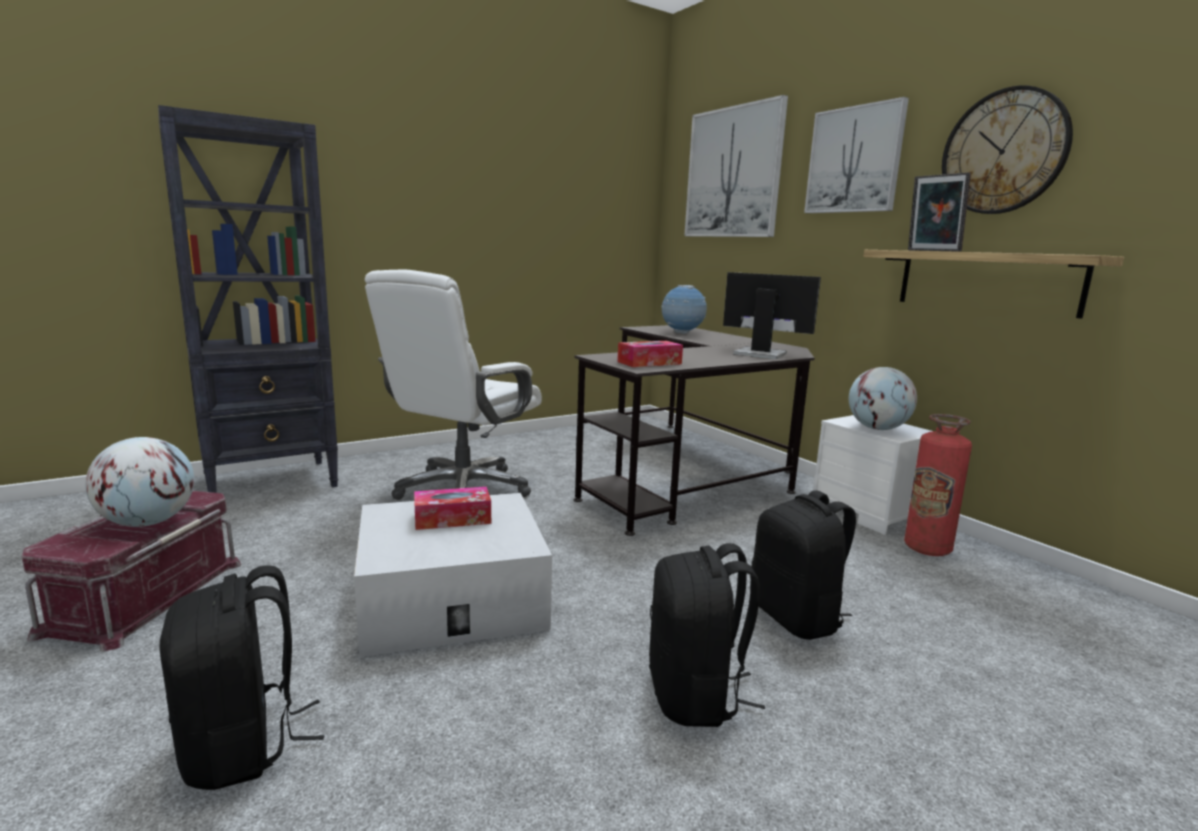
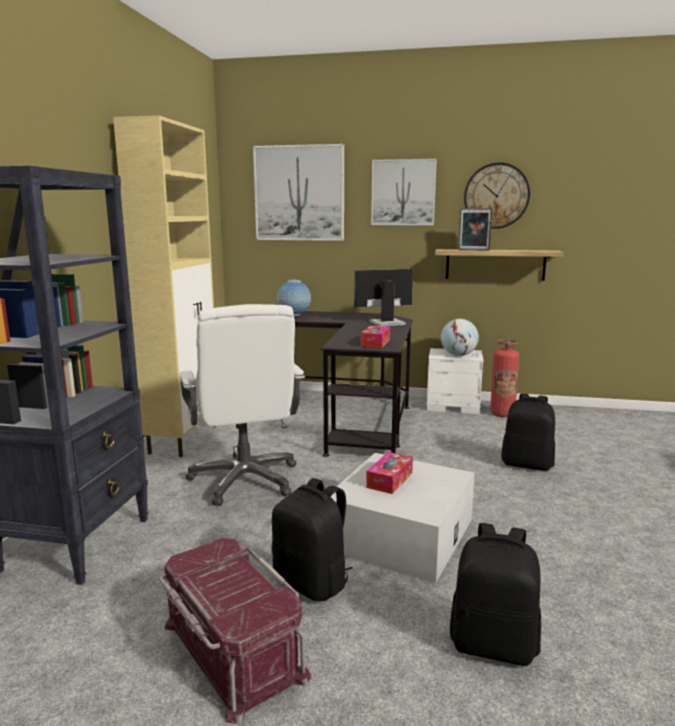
camera: 45 degrees left, 0 degrees up
(147, 523) = (237, 579): globe -> none
(504, 443) = (185, 438): none -> beige cabinet
(695, 695) = (564, 510): black backpack -> black backpack (312, 583)

